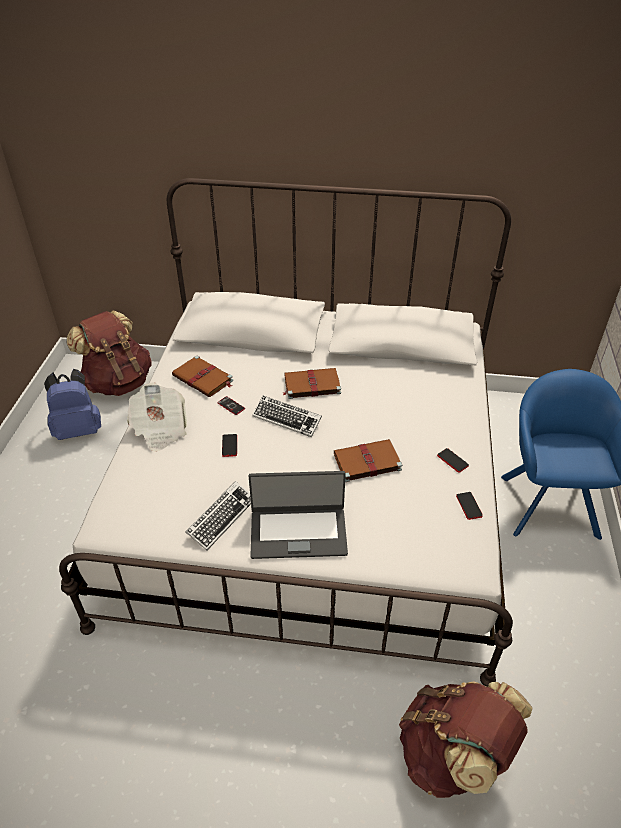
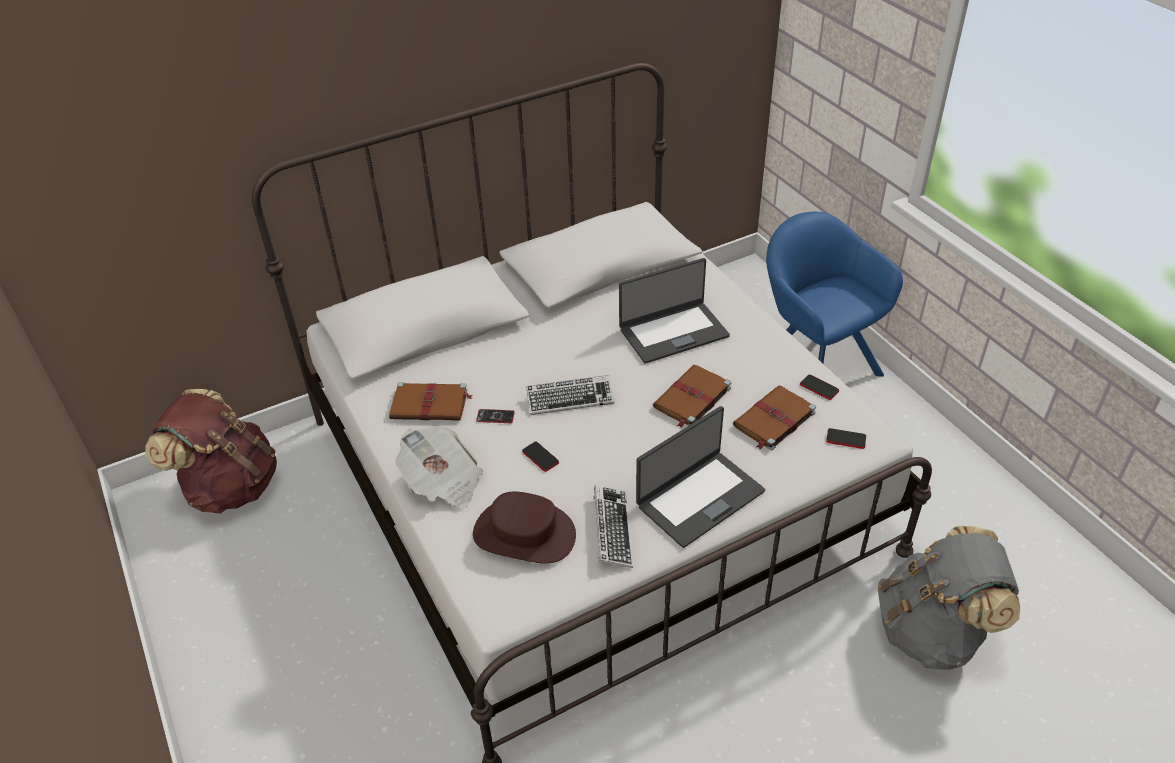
camera: 35 degrees left, 0 degrees up
(79, 429) = (237, 569): blue backpack -> none
(169, 488) = (524, 534): none -> brown hat
(311, 385) = (556, 352): brown book -> brown book (773, 420)
(402, 411) = (673, 332): none -> laptop
(452, 460) = (765, 355): phone -> phone (846, 439)
(452, 755) = (932, 631): brown backpack -> grey backpack

